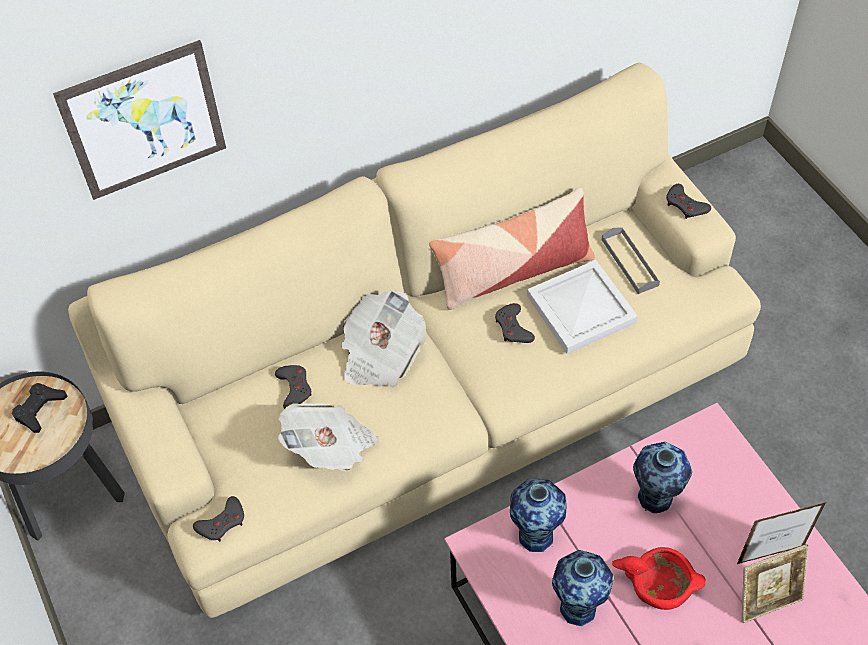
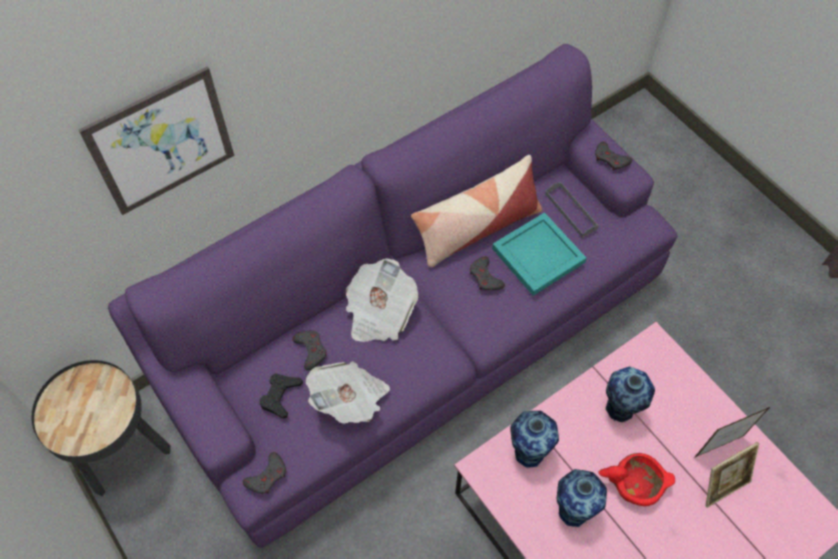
camera: 10 degrees left, 5 degrees up
(39, 409) = (92, 394): black game controller -> black game controller (280, 396)
(436, 394) = (417, 331): beige sofa -> purple sofa
(579, 309) = (536, 255): white tray -> turquoise tray

